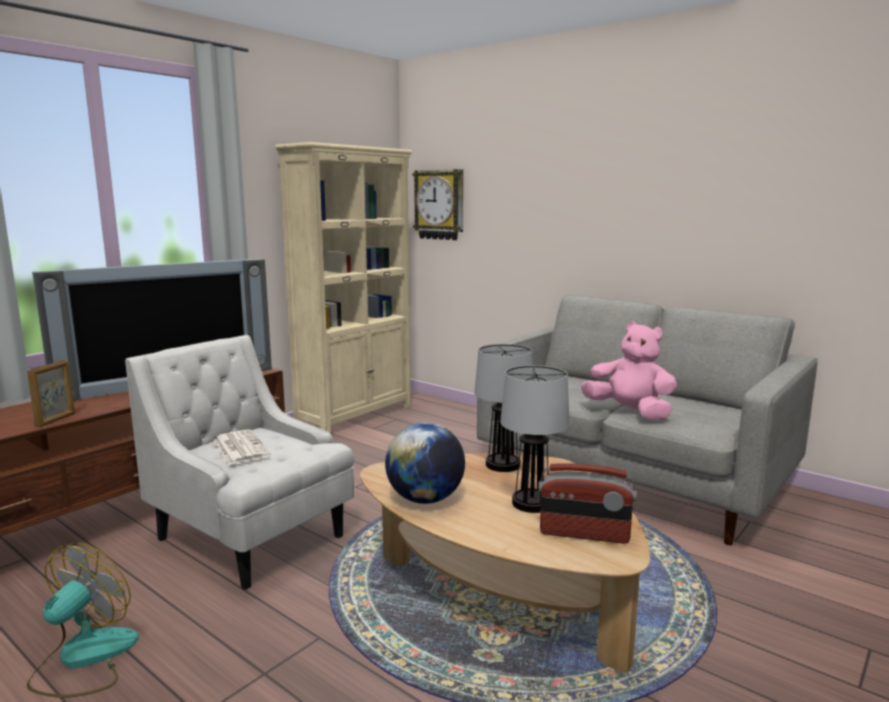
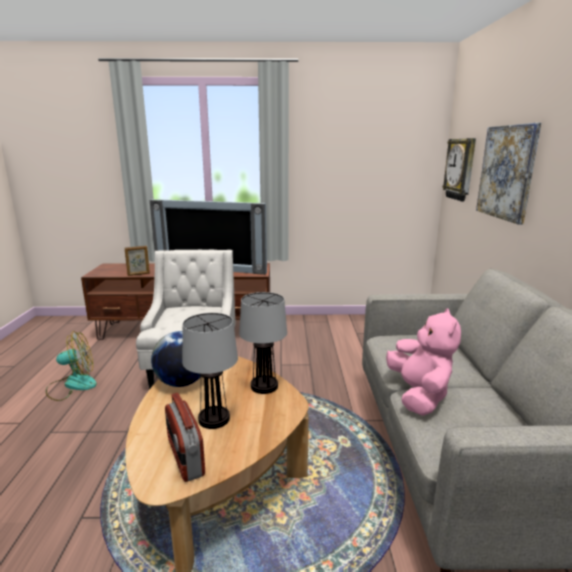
camera: 50 degrees right, 5 degrees up
(240, 448) = (181, 314): newspaper -> none
(356, 416) = (362, 322): beige bookcase -> none
(528, 203) = (507, 172): none -> picture

